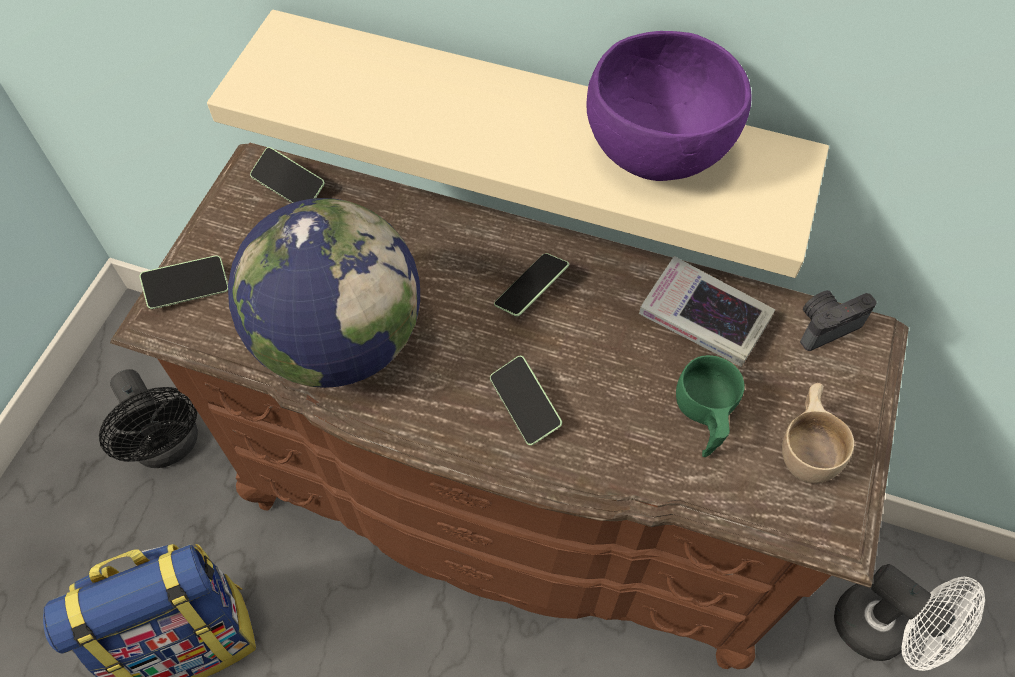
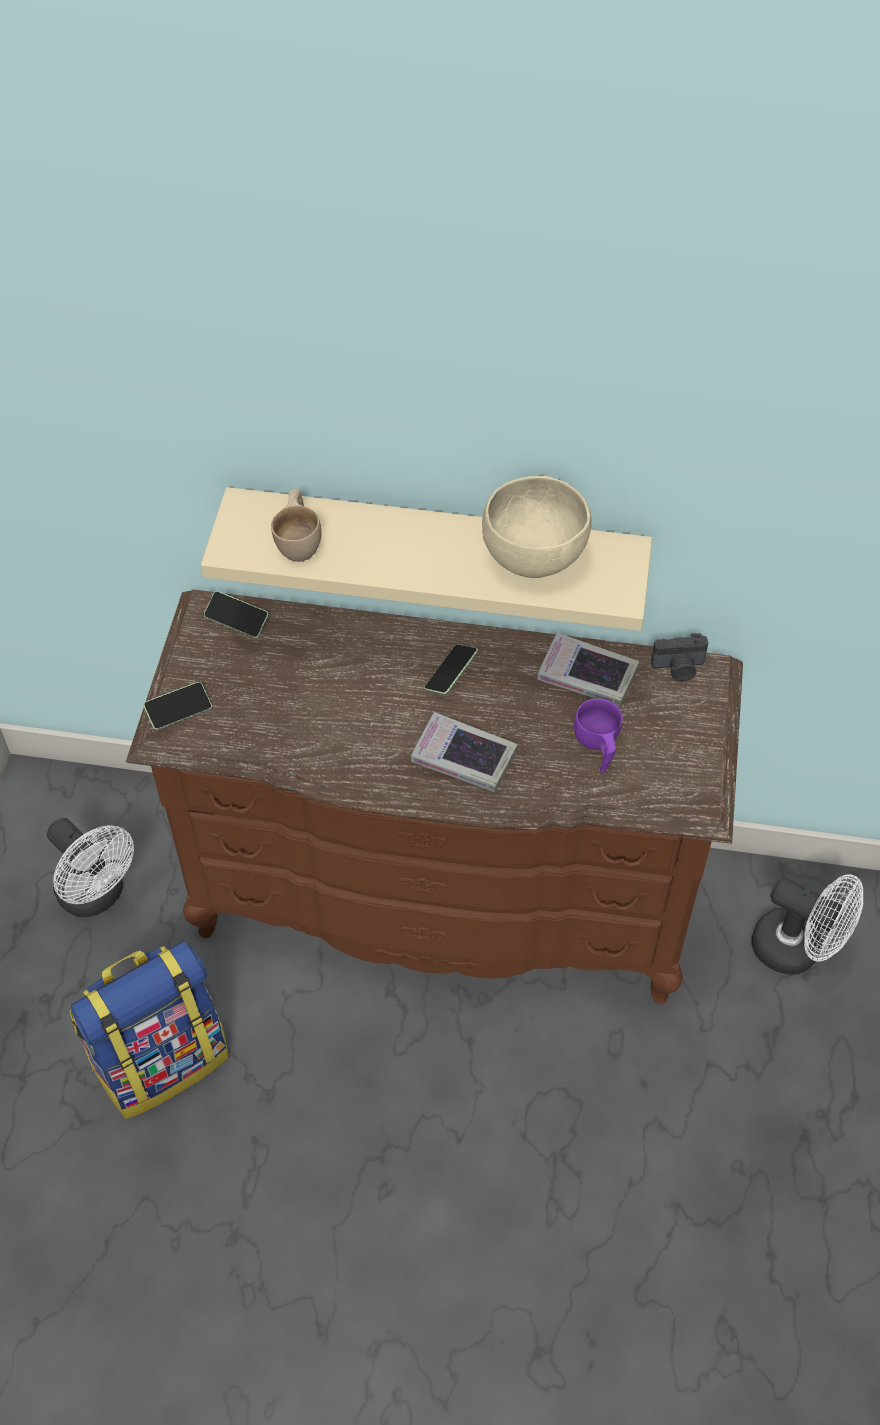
camera: 10 degrees left, 5 degrees down
(170, 447) = (97, 896): black fan -> white fan
(340, 341) = (311, 732): globe -> none
(525, 405) = (463, 758): phone -> book
(658, 154) = (535, 558): purple bowl -> beige bowl
(702, 418) = (597, 747): green cup -> purple cup
(807, 448) = (676, 756): beige cup -> beige cup (300, 541)
(825, 325) = (678, 668): camera -> camera turned 150 degrees counterclockwise

